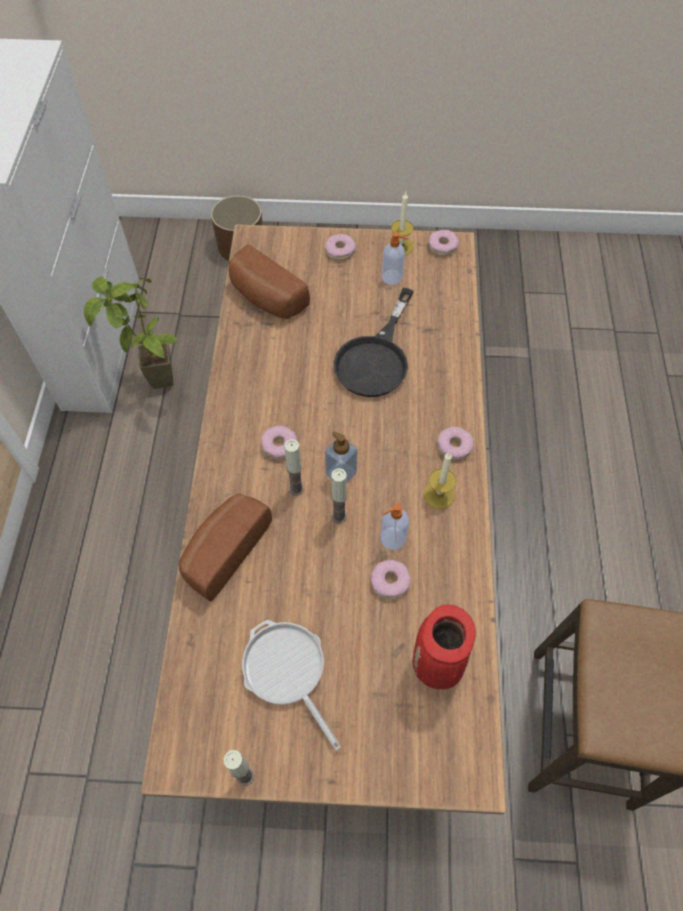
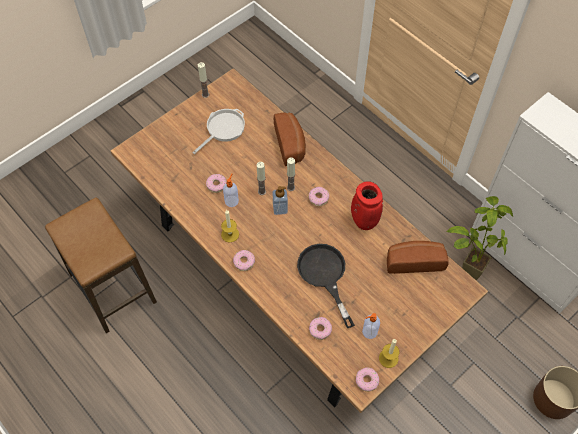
camera: 135 degrees right, 0 degrees up
(287, 671) = (223, 129): frying pan -> frying pan turned 60 degrees counterclockwise
(340, 251) = (415, 324): donut -> donut (320, 329)
(438, 666) = (171, 172): red vase -> red vase (363, 220)

